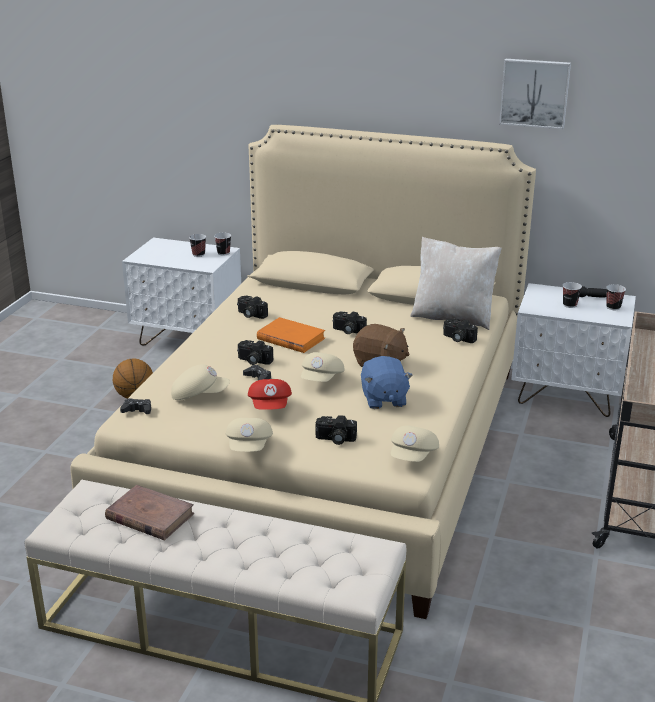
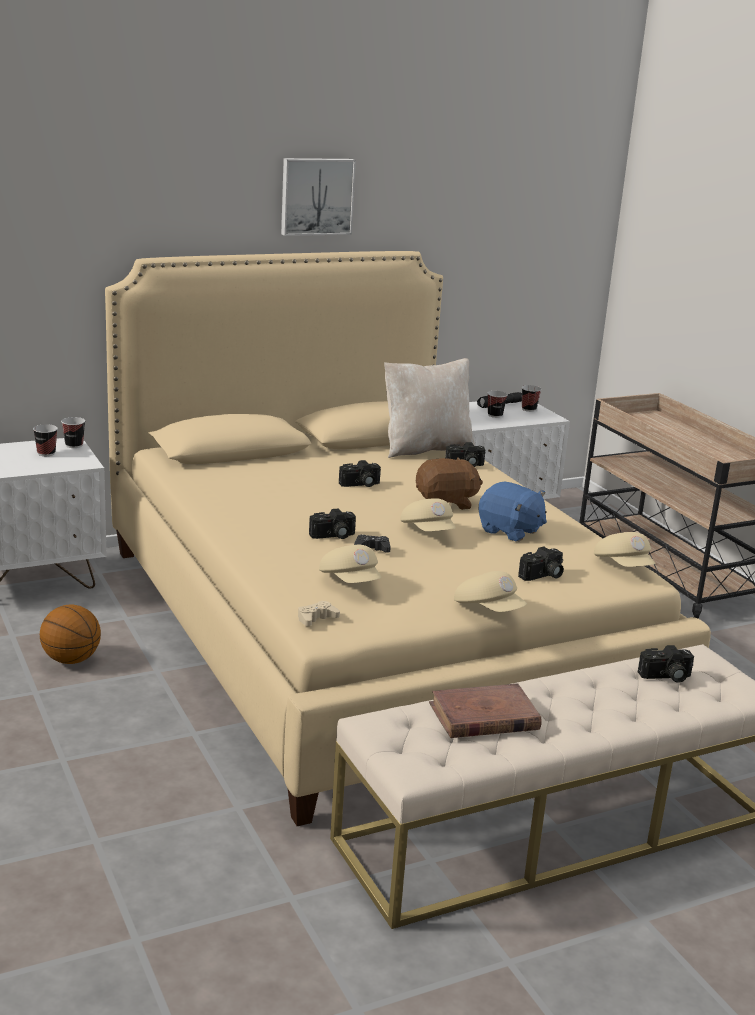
camera: 45 degrees left, 5 degrees down
(137, 410) = (316, 618): black game controller -> beige game controller
(199, 395) = (351, 582): beige cap -> beige cap turned 105 degrees clockwise
(250, 315) = (235, 496): camera -> camera (666, 677)
(271, 407) = (435, 569): red cap -> none
(290, 338) = (324, 506): orange book -> none
(534, 93) = (429, 192): picture -> picture (316, 196)

